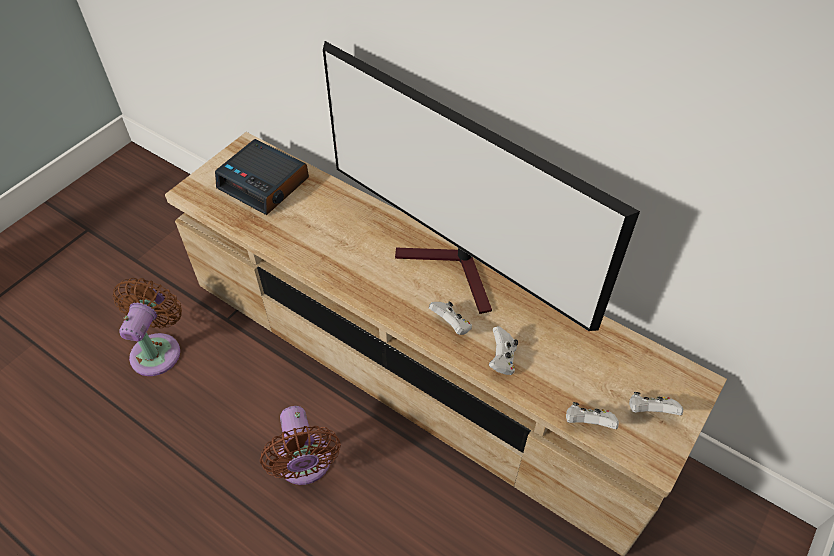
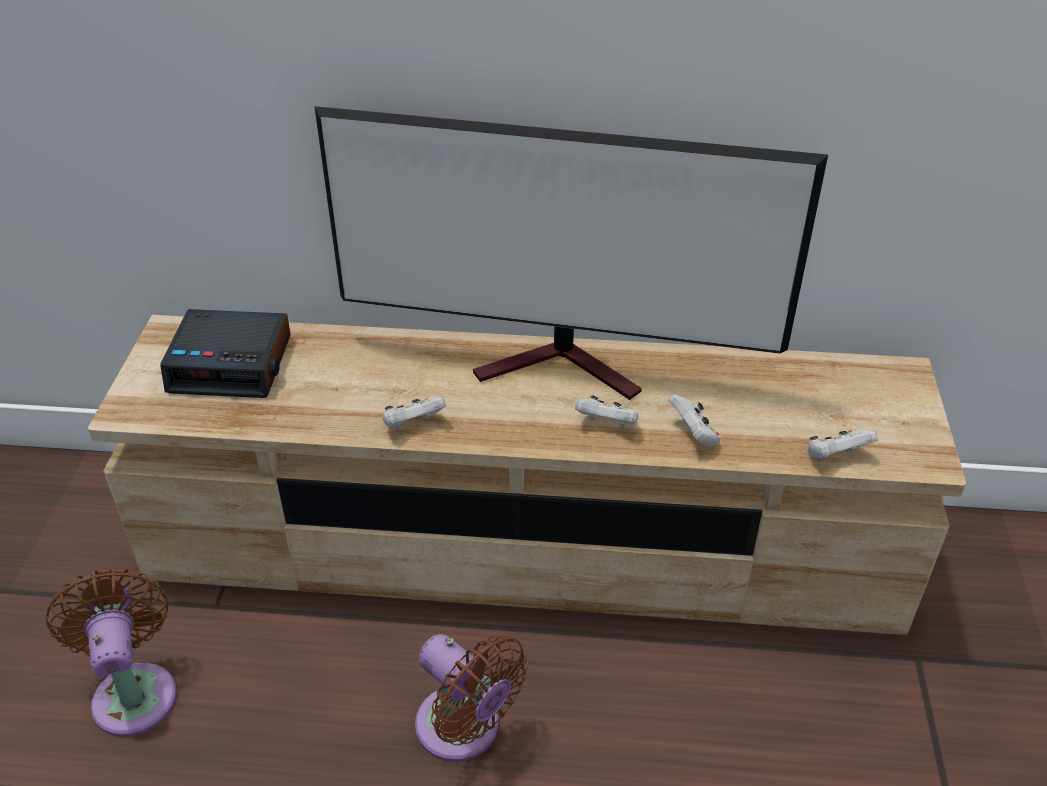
camera: 30 degrees left, 10 degrees down
(650, 411) = (885, 418): white game controller -> white game controller (413, 424)

